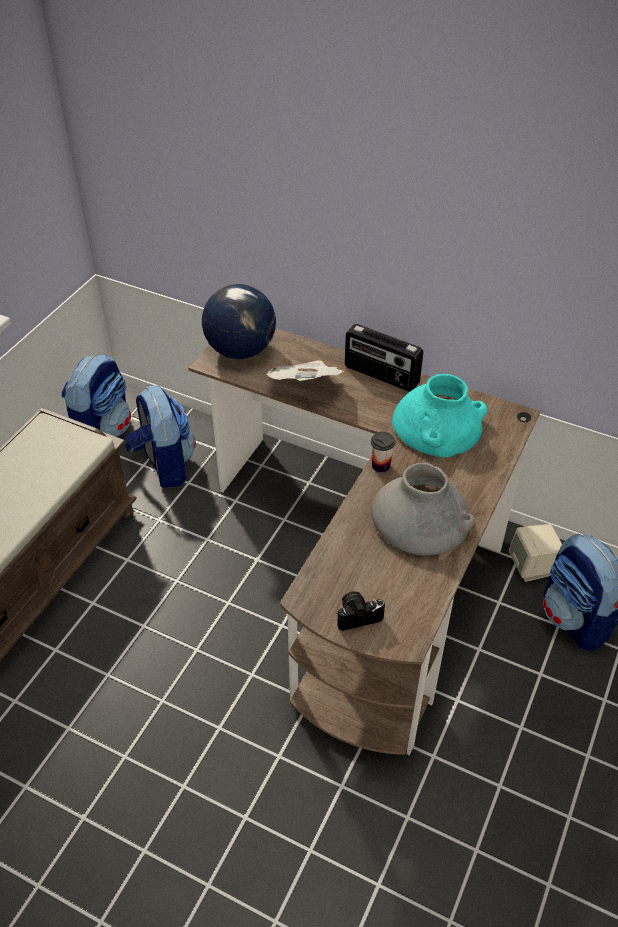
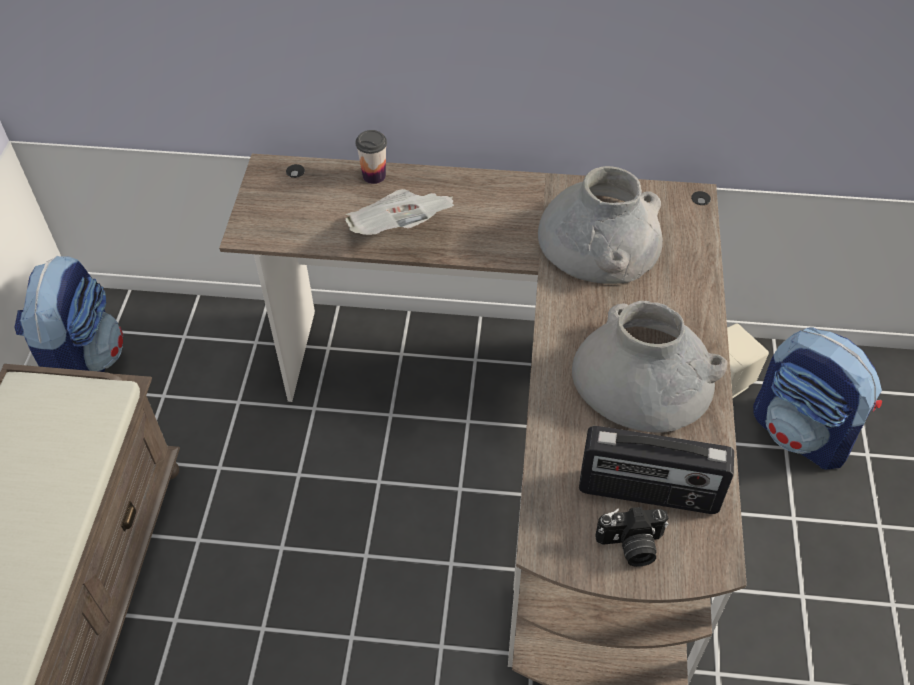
camera: 20 degrees left, 5 degrees up
(164, 465) = (194, 387): backpack -> none
(241, 350) = (284, 202): globe -> none
(358, 615) = (631, 546): camera -> camera turned 150 degrees counterclockwise
(381, 375) = (493, 189): radio -> radio (648, 493)
(381, 465) = (555, 317): cup -> cup (374, 176)
(438, 425) = (600, 239): turquoise vase -> grey vase

